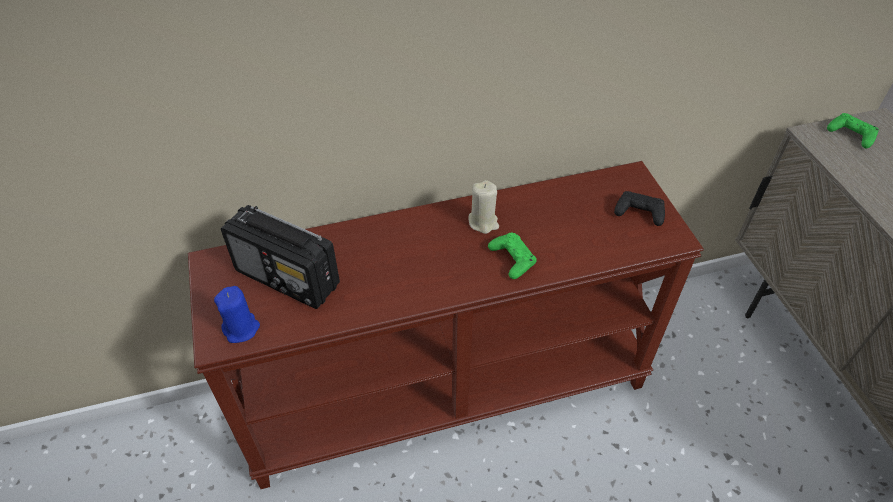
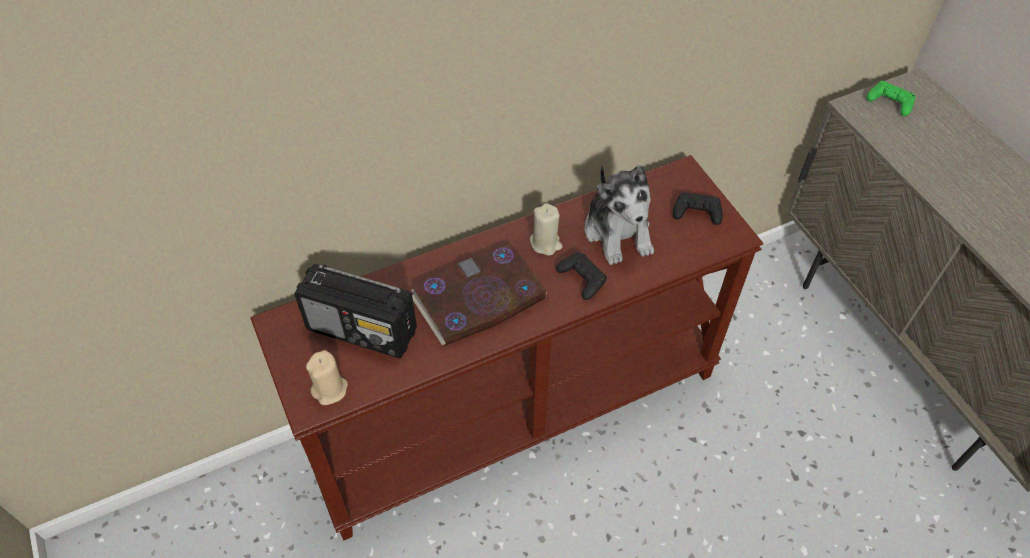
camera: 10 degrees left, 5 degrees up
(241, 329) = (330, 389): blue candle -> beige candle
(407, 264) = (478, 298): none -> book
(512, 259) = (582, 279): green game controller -> black game controller
(557, 221) = (618, 232): none -> plush toy

